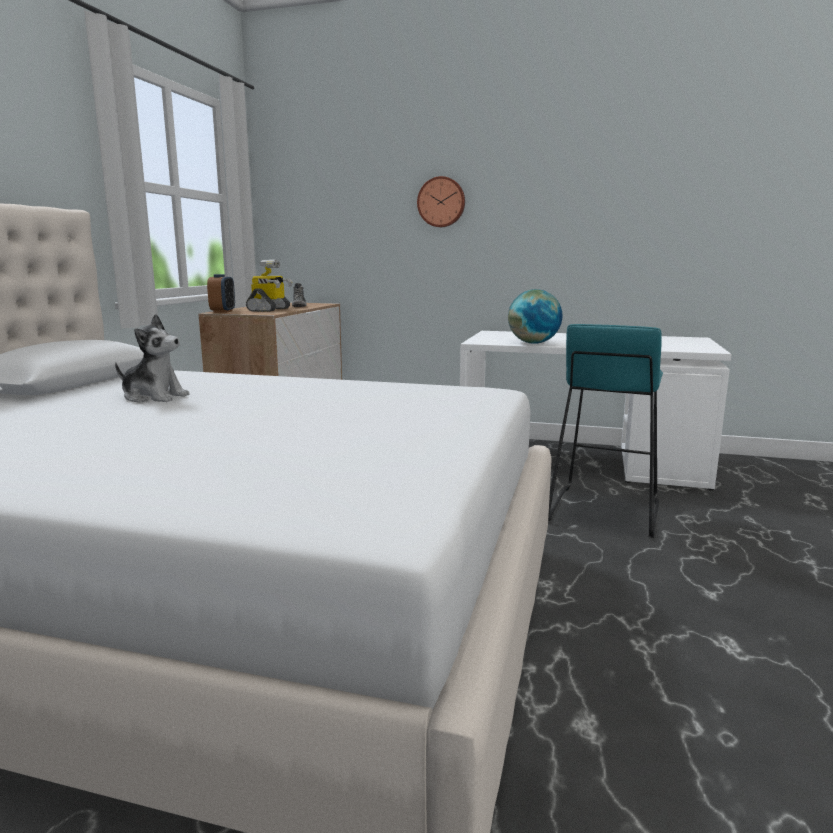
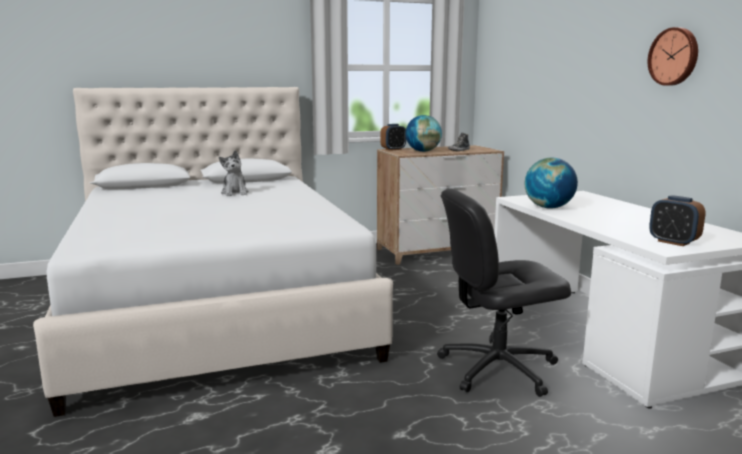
camera: 55 degrees right, 0 degrees up
(269, 310) = (423, 151): toy robot -> globe
(441, 202) = (571, 68): wall clock -> wall clock (674, 56)
(603, 511) = (497, 368): turquoise stool -> black office chair
(690, 346) = (673, 242): none -> alarm clock

